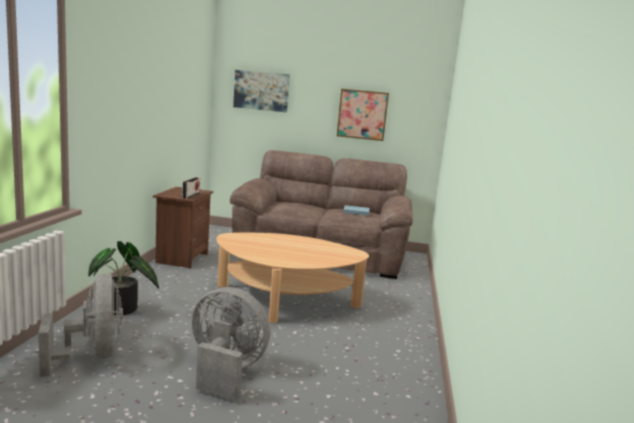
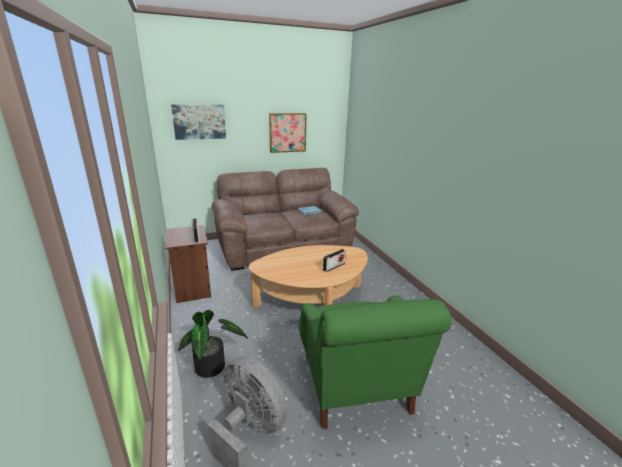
camera: 30 degrees left, 10 degrees up
(225, 371) = (356, 387): grey fan -> green armchair
(305, 256) = (334, 267): none -> radio

